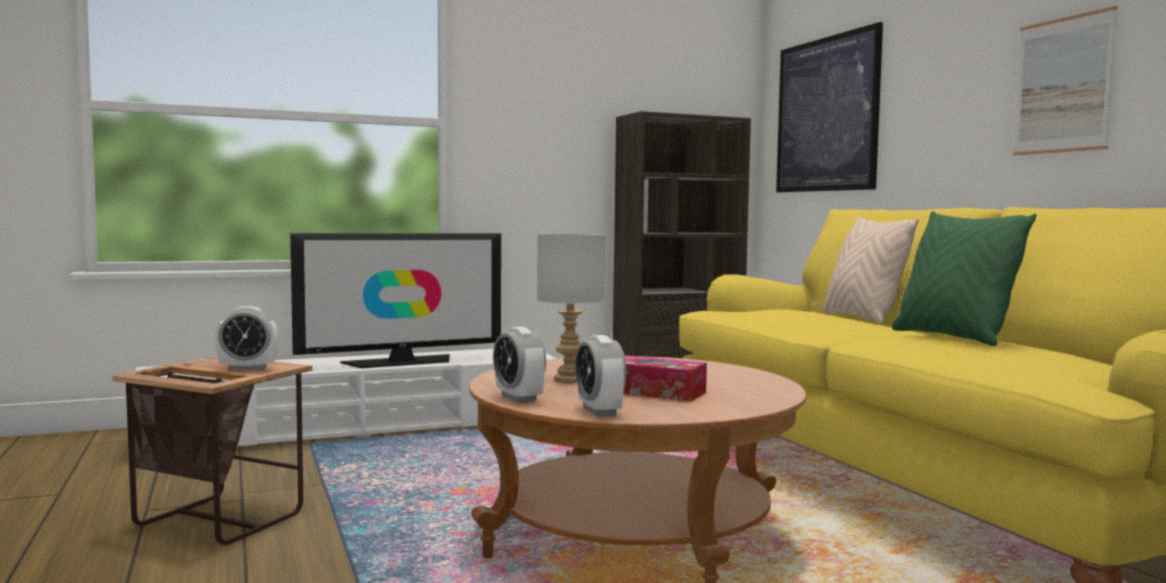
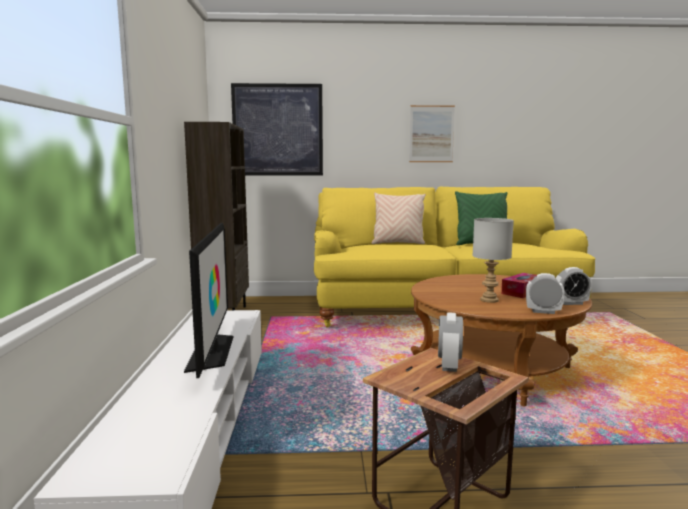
camera: 70 degrees left, 5 degrees up
(519, 398) = (543, 311): alarm clock -> alarm clock turned 150 degrees counterclockwise

